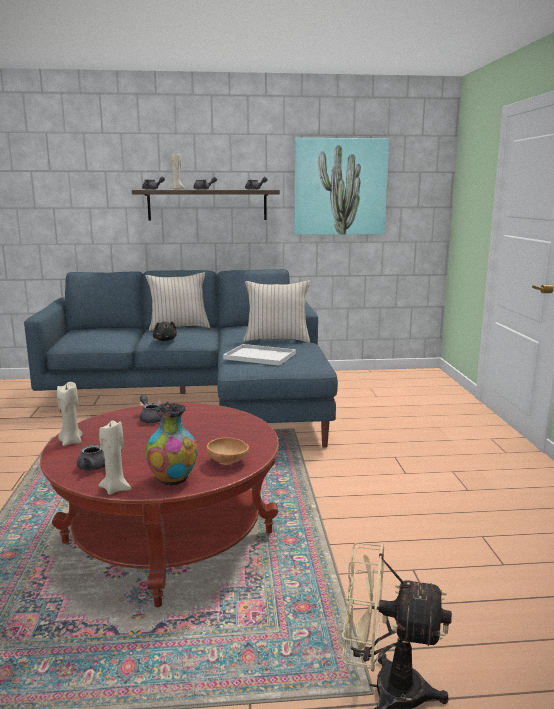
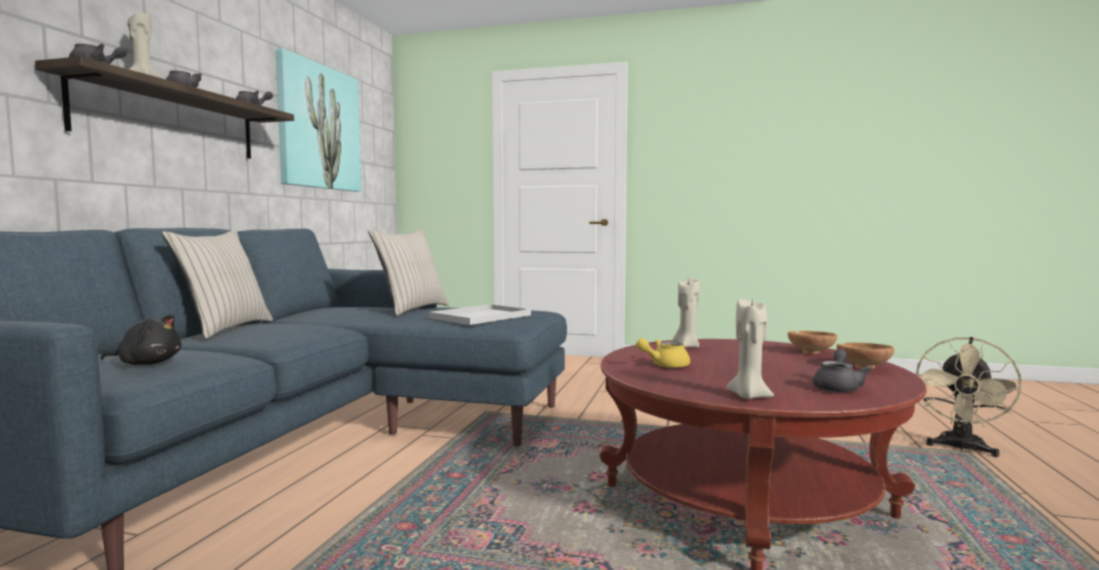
camera: 70 degrees left, 10 degrees down
(116, 489) = (900, 383): beige candle -> beige candle (686, 346)
(152, 418) = (664, 365): grey teapot -> yellow teapot
(165, 340) = (294, 337): black plush toy -> black plush toy (147, 364)
(173, 480) = (863, 367): vase -> brown bowl

